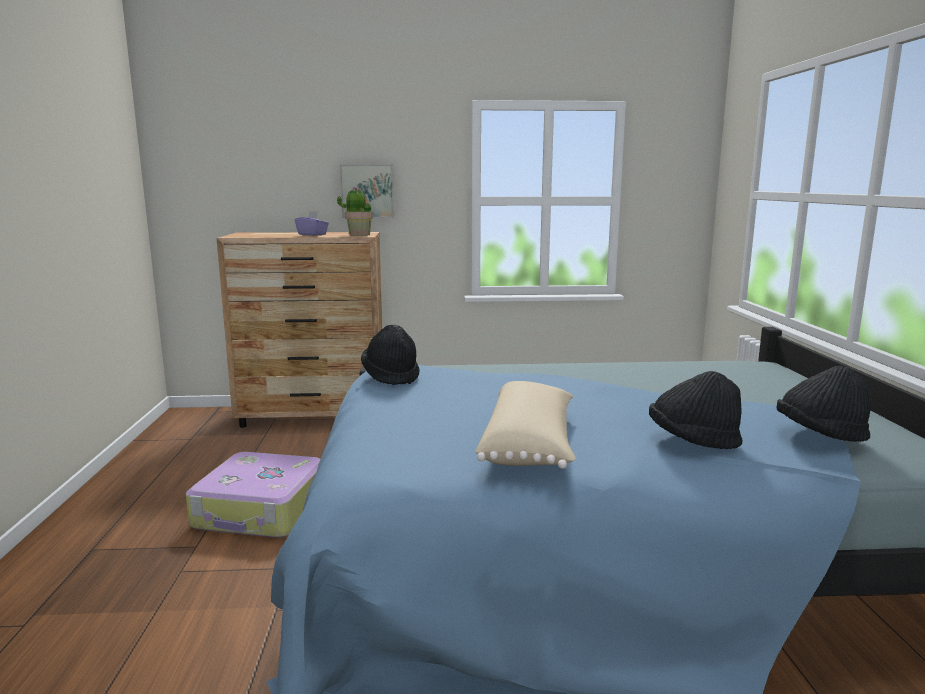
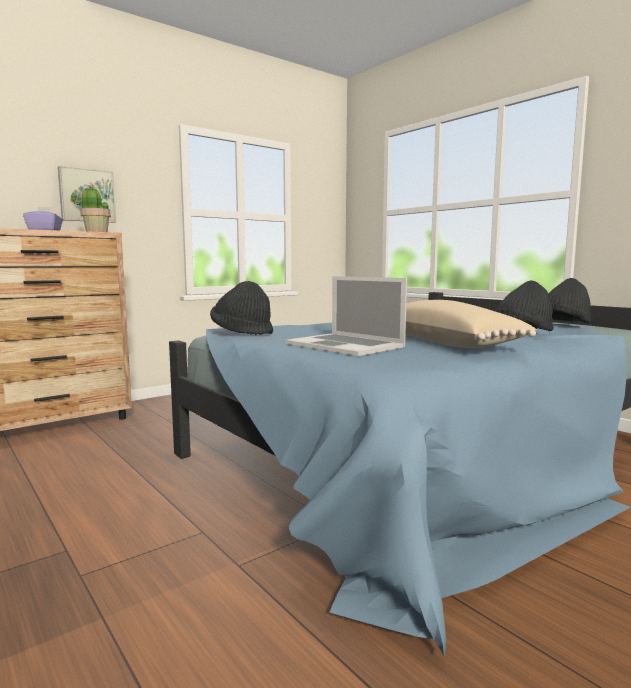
camera: 35 degrees left, 5 degrees down
(261, 511) = (102, 502): suitcase -> none
(421, 421) = (345, 345): none -> laptop

